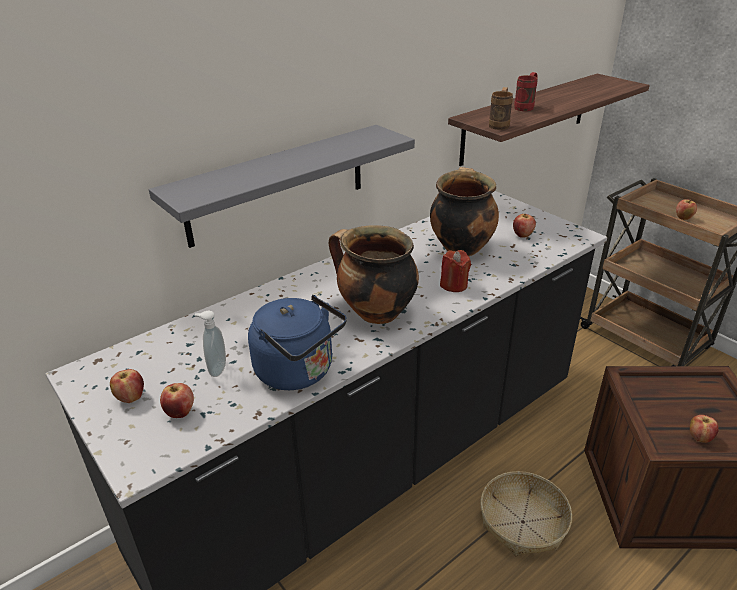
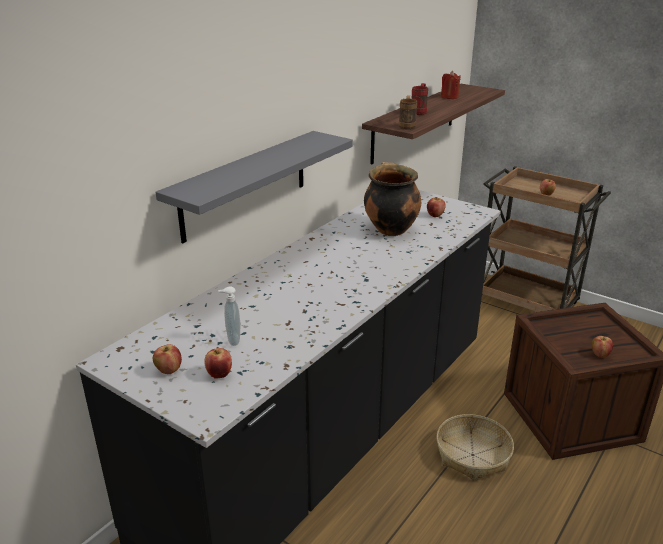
camera: 15 degrees left, 5 degrees down
(299, 372) = (304, 333): blue kettle -> none
(375, 313) = (344, 284): cooking pot -> none
(454, 285) = (398, 257): red candle -> red candle (449, 97)

